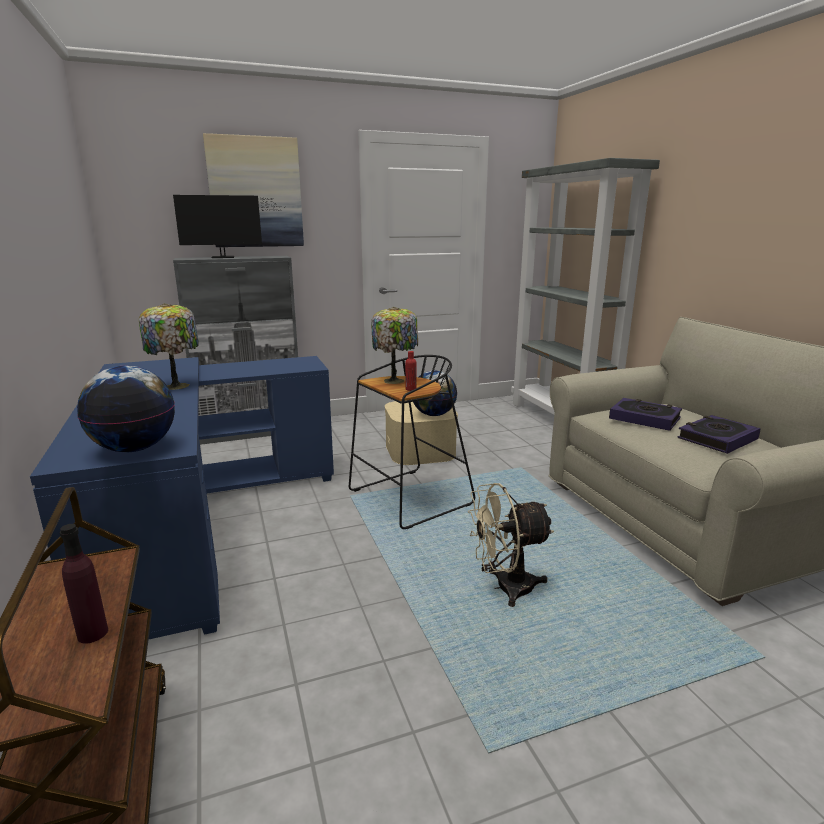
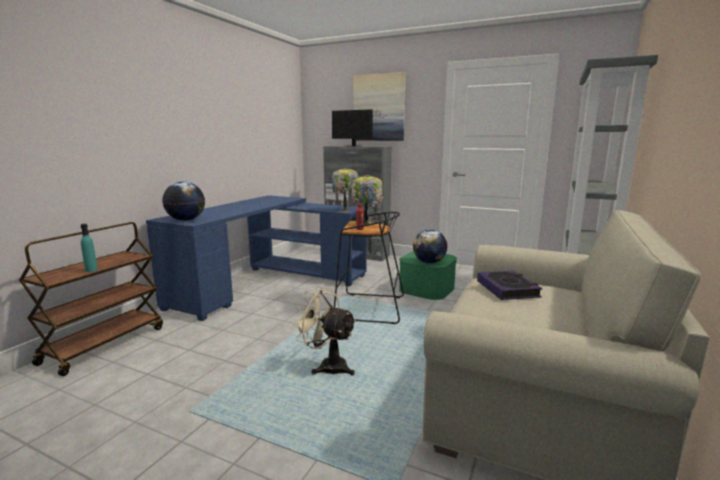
camera: 45 degrees right, 5 degrees down
(92, 633) = (91, 270): purple bottle -> turquoise bottle
(177, 385) = (263, 206): table lamp -> table lamp (345, 210)
(420, 450) = (427, 289): beige storage box -> green storage box
(717, 439) = (527, 316): book -> none

